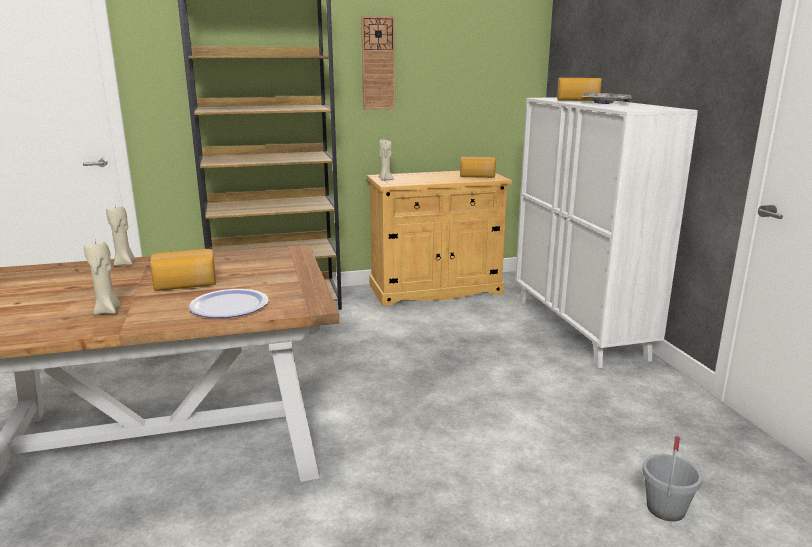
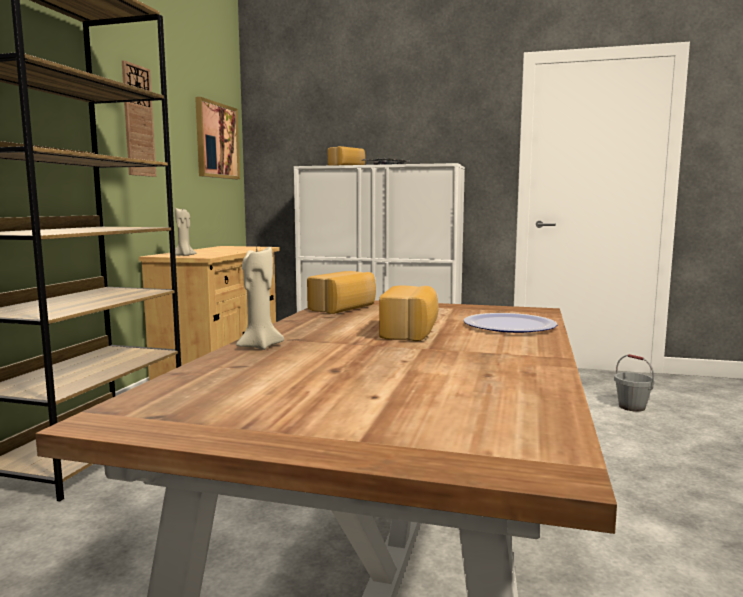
camera: 60 degrees left, 10 degrees down
(108, 311) = (479, 358): beige candle -> none
(477, 176) = (243, 248): bread -> bread (344, 308)
(495, 66) = (216, 141): none -> picture

